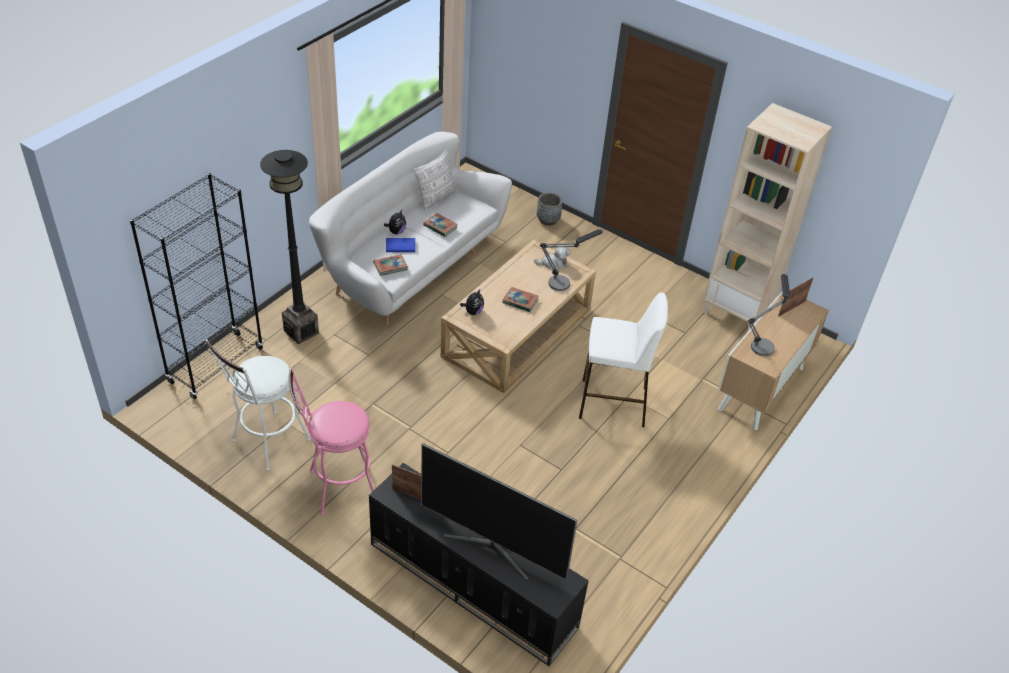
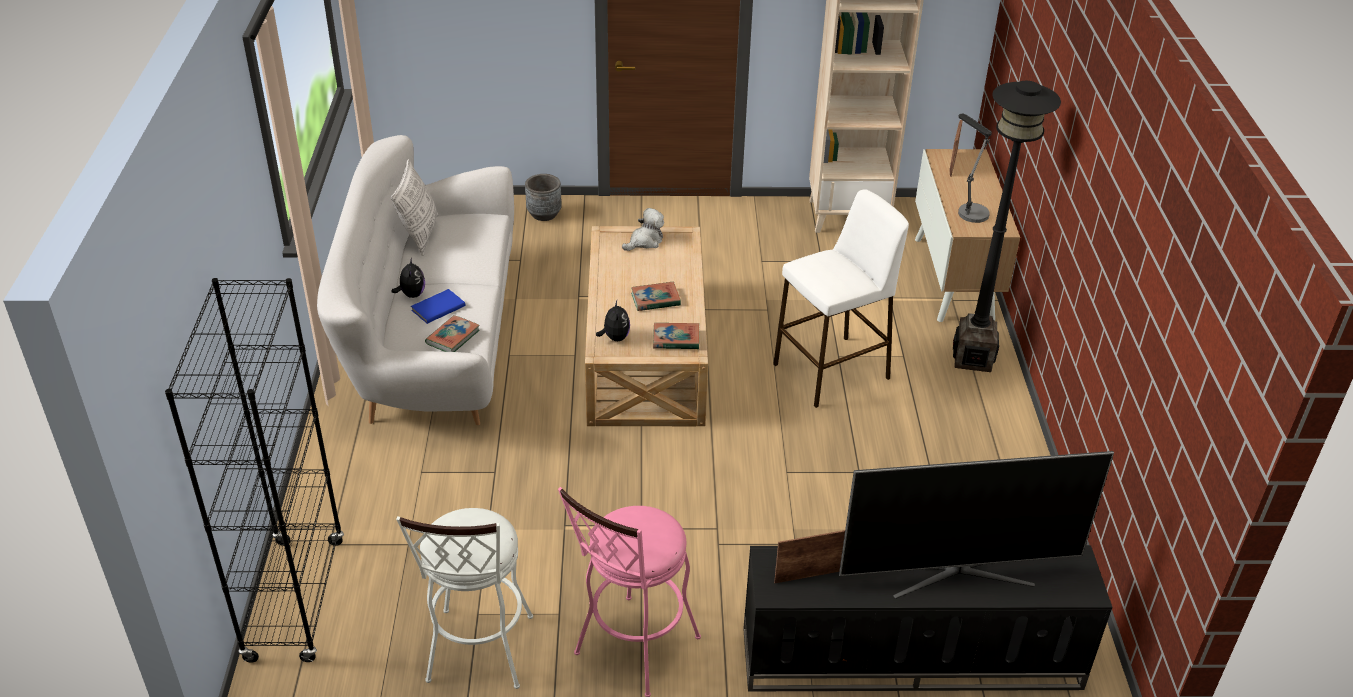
camera: 35 degrees left, 5 degrees down
(301, 331) = (372, 492): black floor lamp -> black floor lamp (972, 358)
(440, 227) = (463, 263): book -> book (676, 339)
(565, 282) = (681, 254): table lamp -> none

